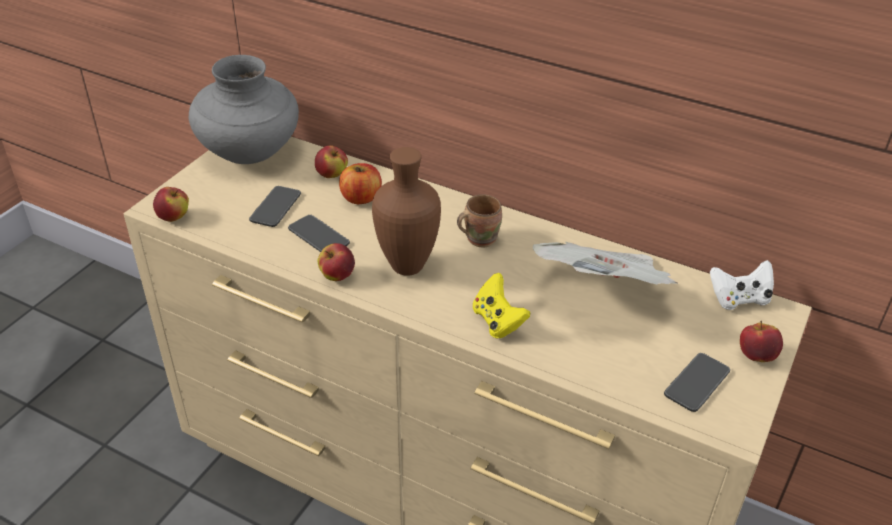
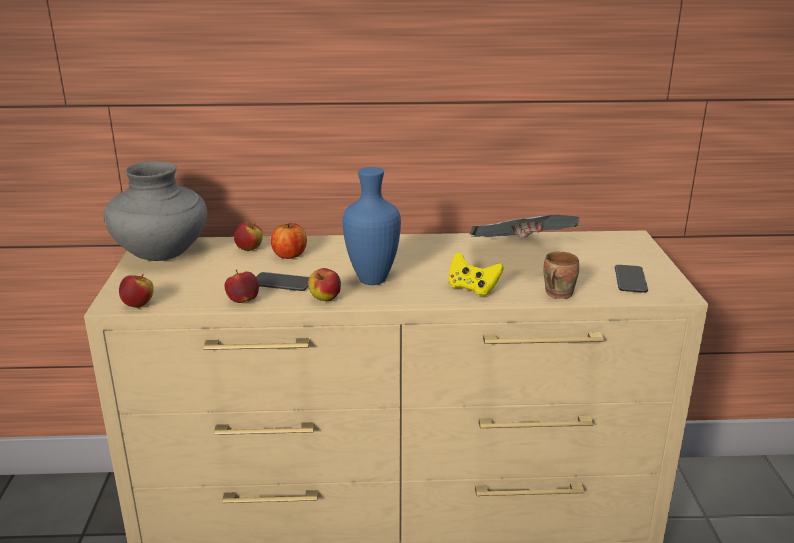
camera: 30 degrees left, 15 degrees down
(275, 207) = (224, 277): phone -> none
(406, 265) = (371, 279): brown vase -> blue vase
(479, 238) = (405, 253): brown mug -> brown mug (556, 293)
(739, 299) = (604, 237): white game controller -> none
(756, 356) = (646, 258): apple -> apple (243, 301)

